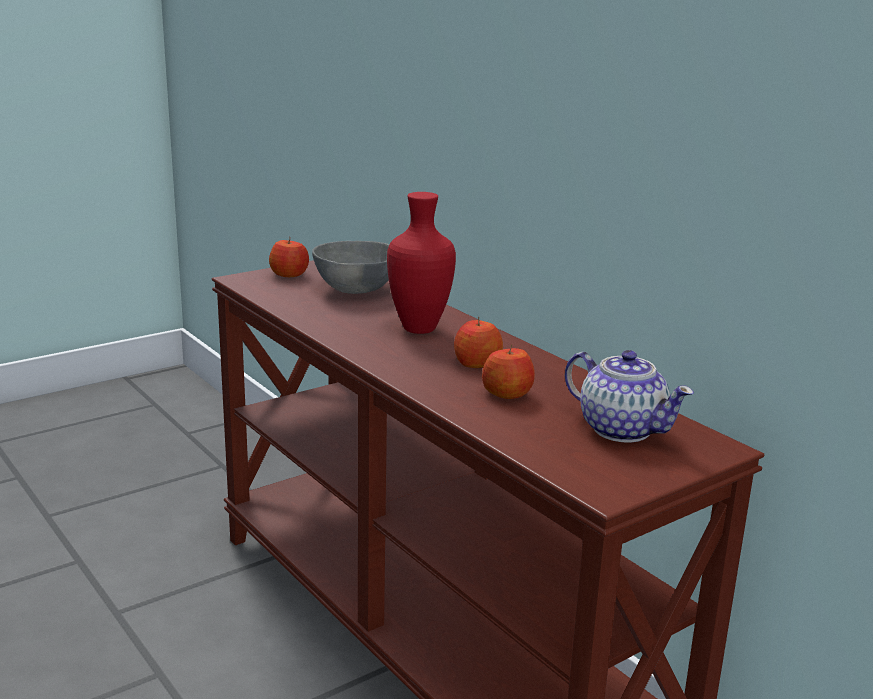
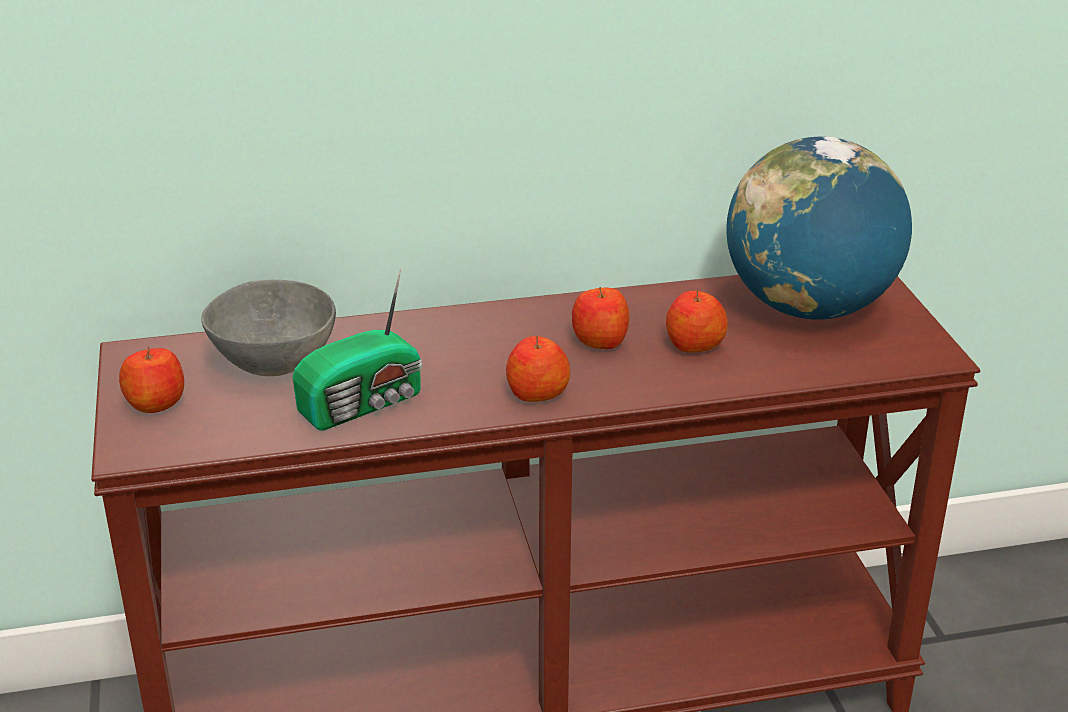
camera: 65 degrees left, 10 degrees up
(330, 316) = (365, 404): none -> radio
(387, 355) = (537, 392): none -> apple
(417, 329) = (463, 352): red vase -> none
(621, 429) = (809, 308): teapot -> globe

